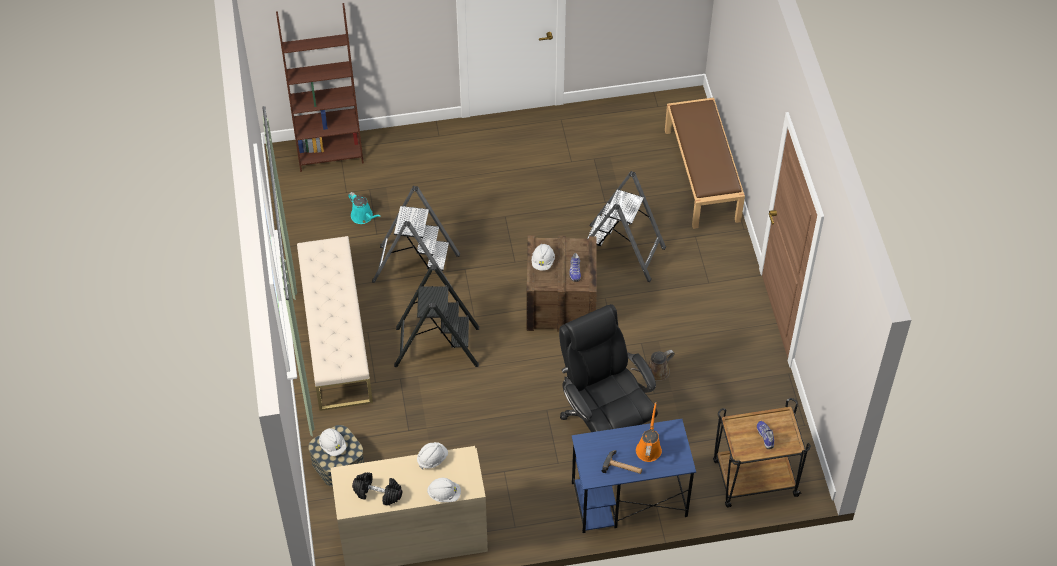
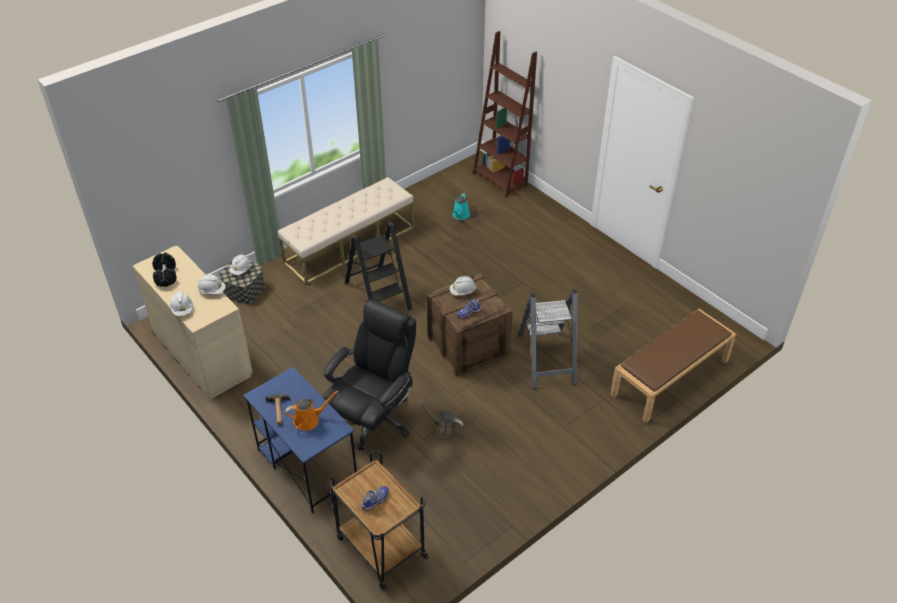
camera: 60 degrees right, 10 degrees down
(415, 267) = (438, 256): grey step ladder -> none

